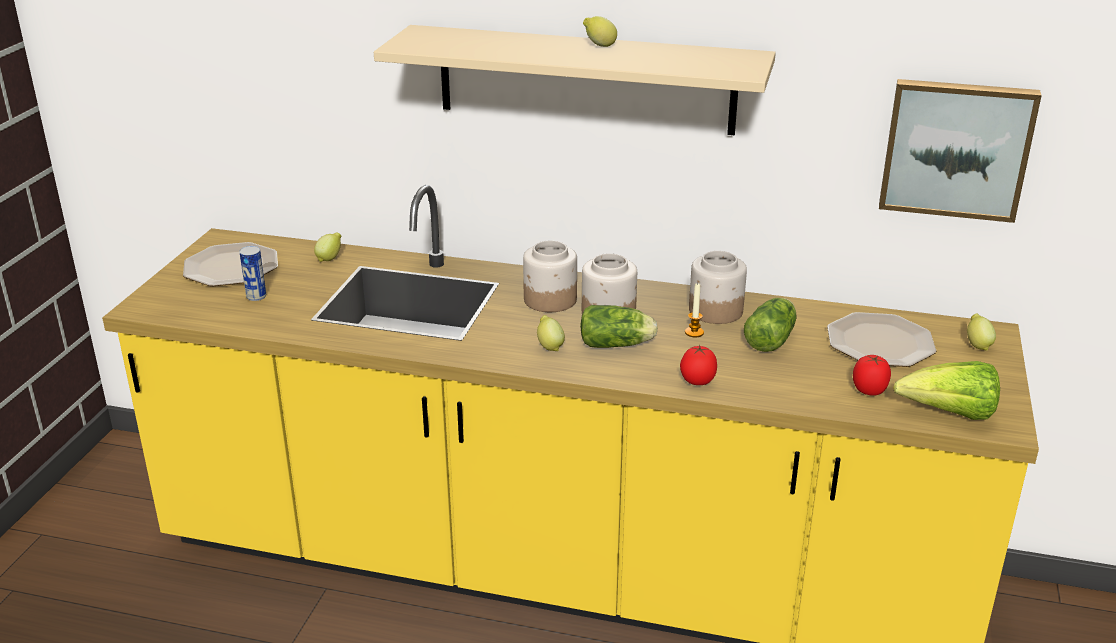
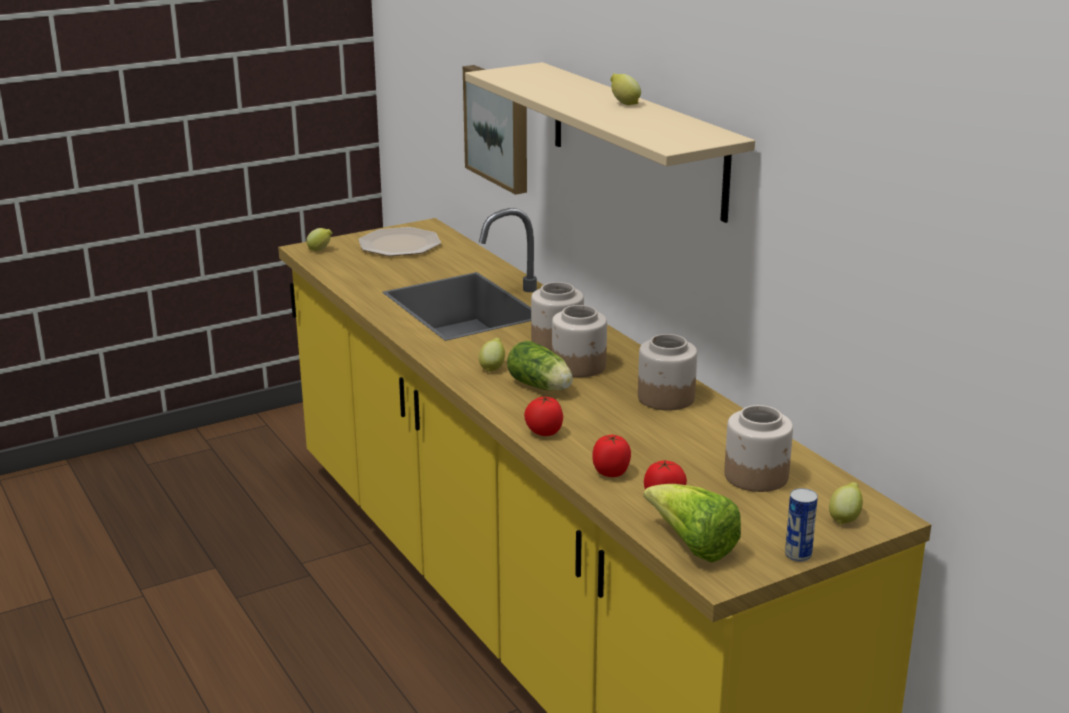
camera: 45 degrees right, 5 degrees down
(256, 296) = (378, 266): can -> can (798, 555)
(330, 258) = (467, 261): lemon -> lemon (320, 250)
(694, 332) = (615, 404): candle -> none
(772, 338) = (668, 433): lettuce -> none
(800, 388) = (611, 473): none -> tomato
(880, 342) = (757, 476): plate -> jar
(956, 148) = (888, 288): picture -> picture (500, 127)

